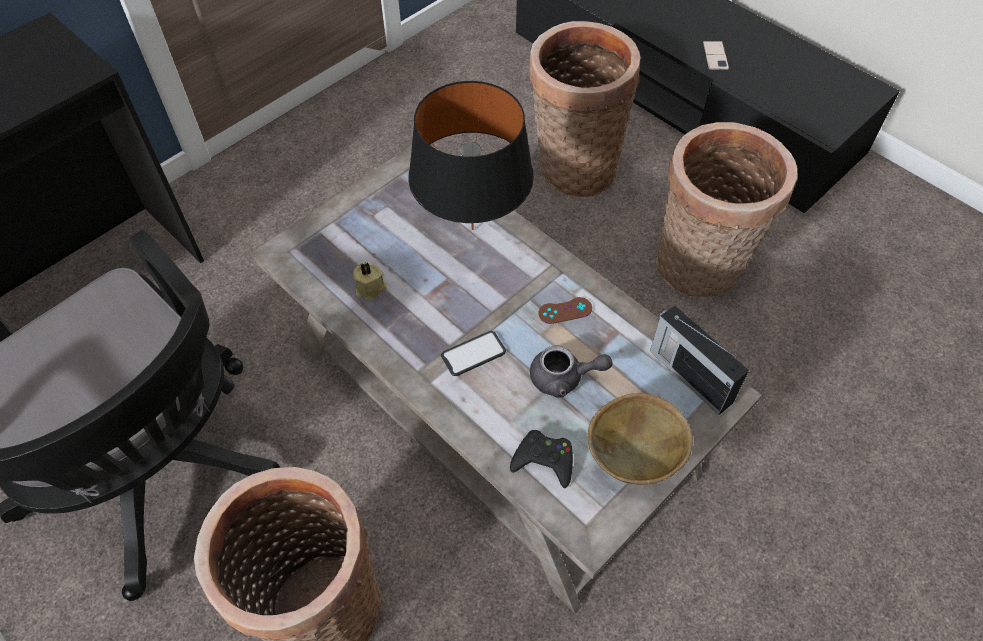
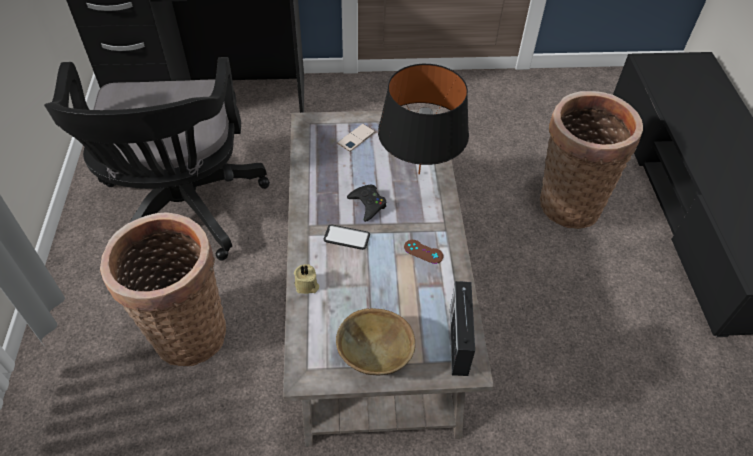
camera: 40 degrees right, 5 degrees down
(371, 288) = (331, 168): beige candle -> beige candle (307, 286)
(544, 460) = (322, 319): black game controller -> black game controller (368, 204)
(564, 378) = (382, 286): grey teapot -> none
(699, 270) = (591, 318): basket -> none
(715, 56) = (720, 180): phone -> phone (356, 138)

